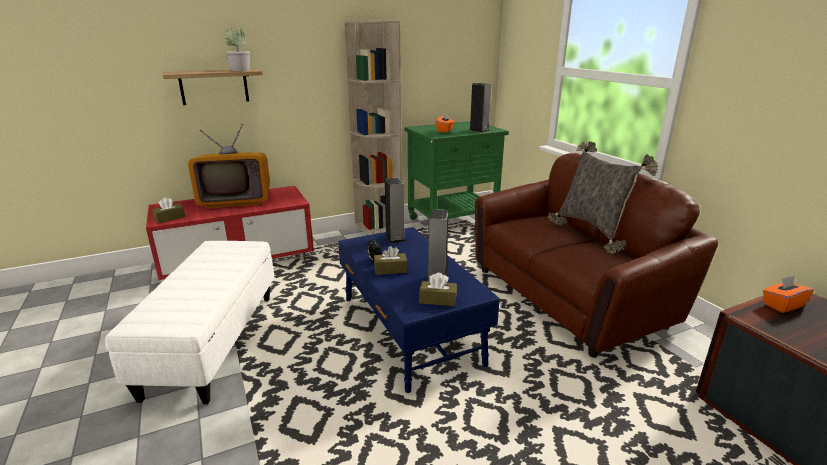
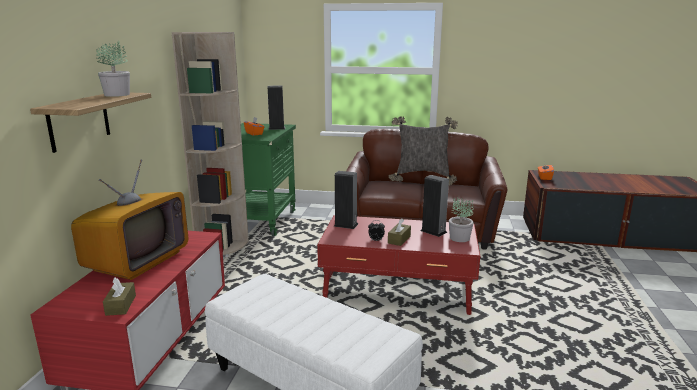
camera: 55 degrees left, 5 degrees down
(410, 330) = (398, 290): blue coffee table -> red coffee table
(438, 300) = (459, 238): brown tissue box -> potted plant

